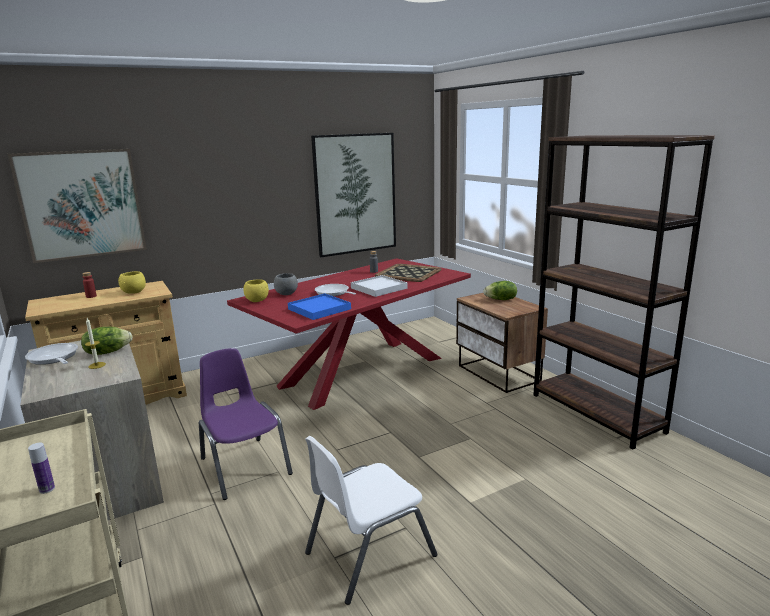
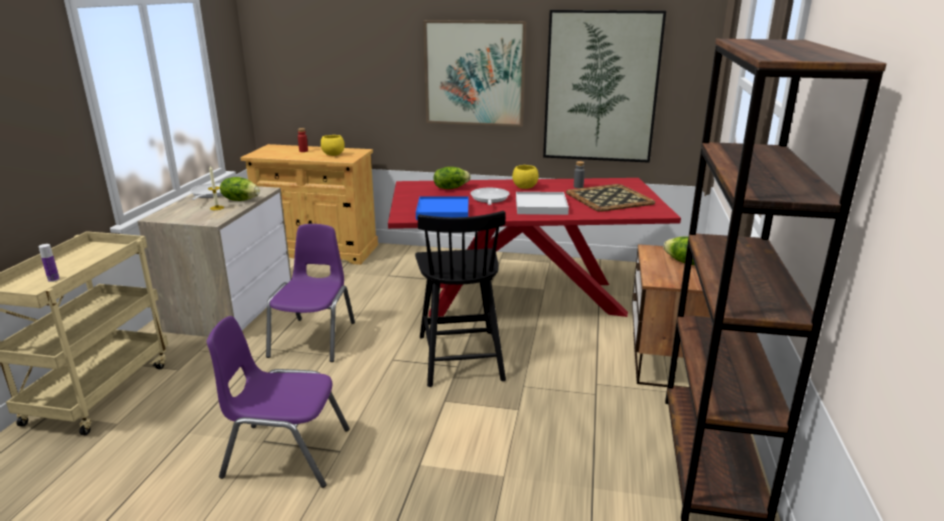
camera: 40 degrees right, 5 degrees up
(82, 204) = (315, 65): picture -> picture (474, 73)
(256, 300) = (415, 187): yellow bowl -> yellow bowl (524, 187)
(286, 293) = (450, 188): grey bowl -> lettuce
(368, 553) = (286, 453): white chair -> purple chair
(381, 425) = (460, 356): none -> black chair

